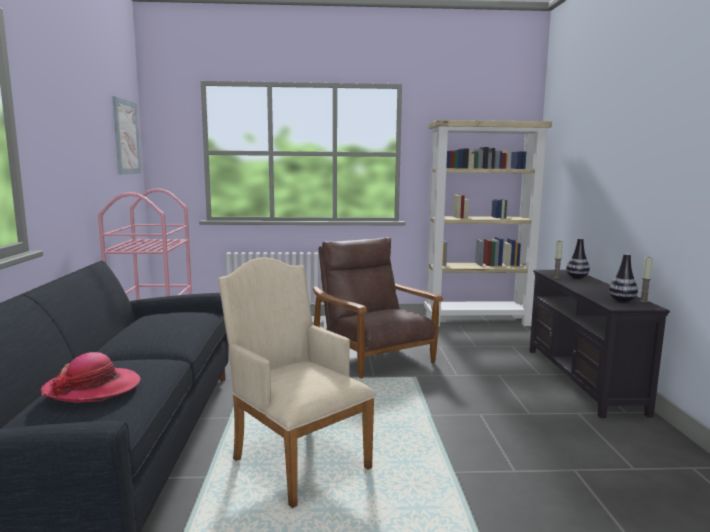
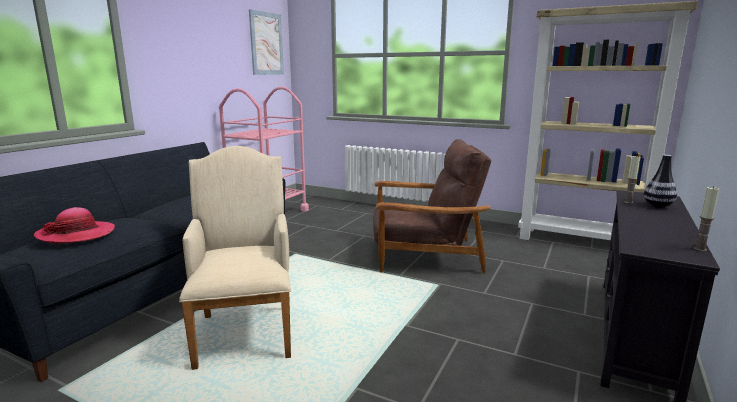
camera: 30 degrees right, 5 degrees up
(373, 355) = (424, 255): brown armchair -> brown armchair turned 90 degrees clockwise
(622, 301) = (662, 243): vase -> none

